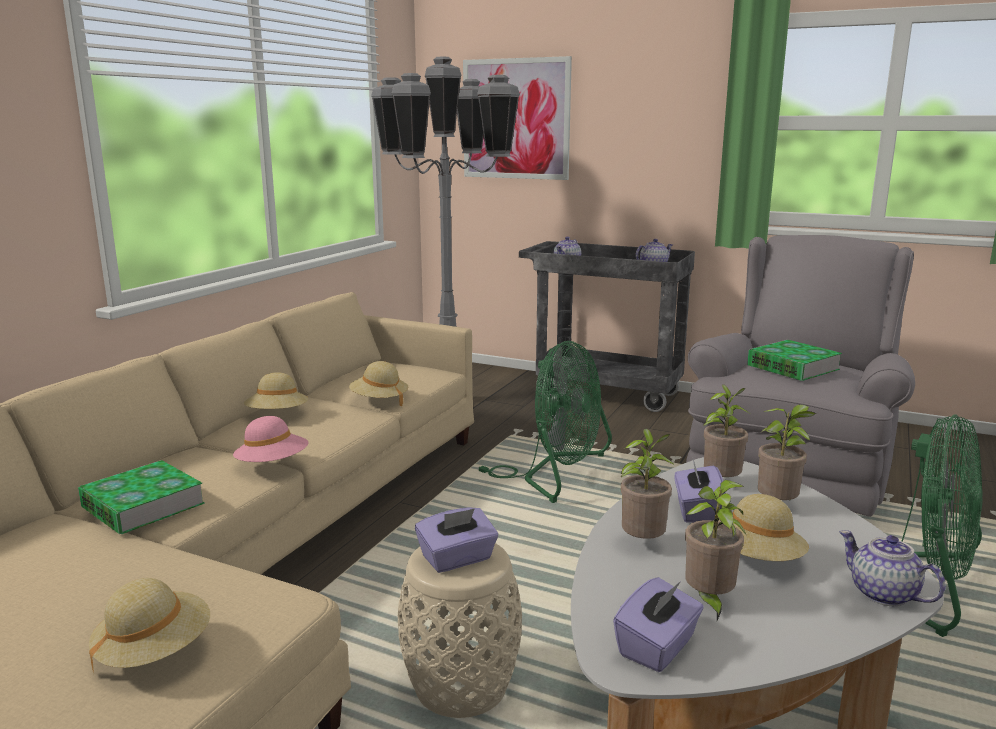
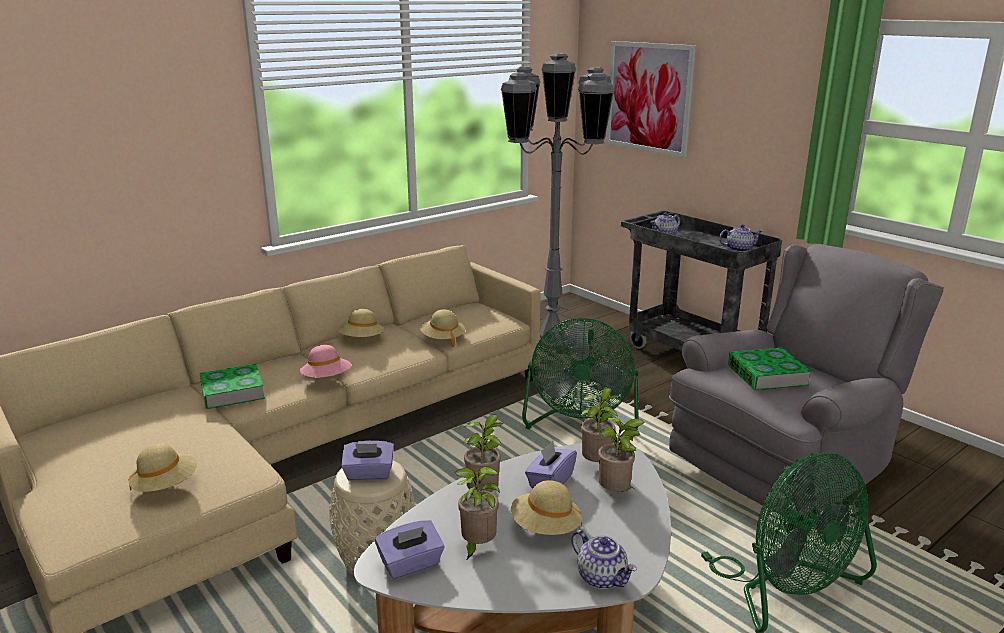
camera: 25 degrees right, 5 degrees up
(553, 474) = (576, 421): green fan -> green fan turned 45 degrees clockwise
(882, 594) = (602, 577): teapot -> teapot turned 150 degrees clockwise

